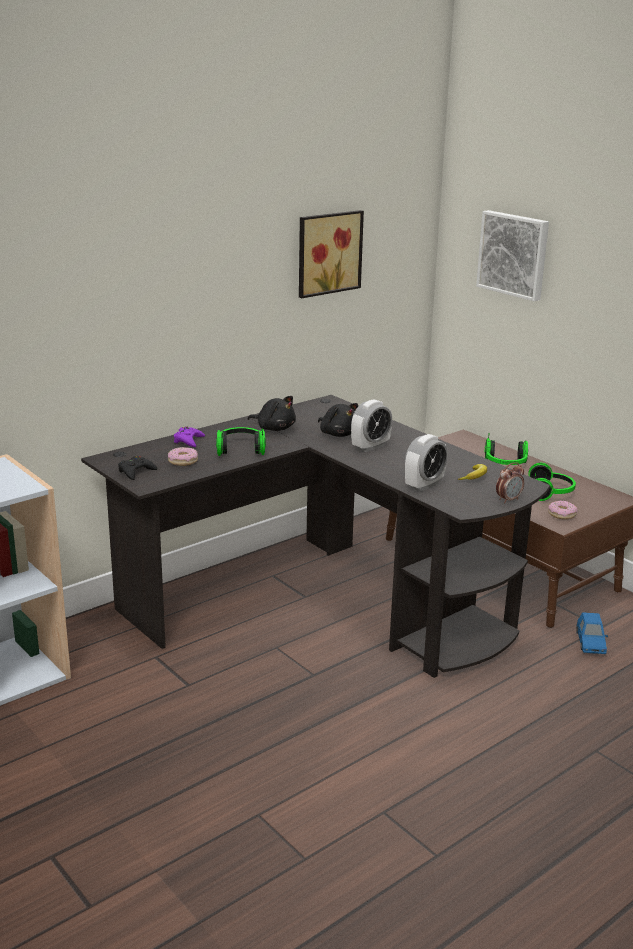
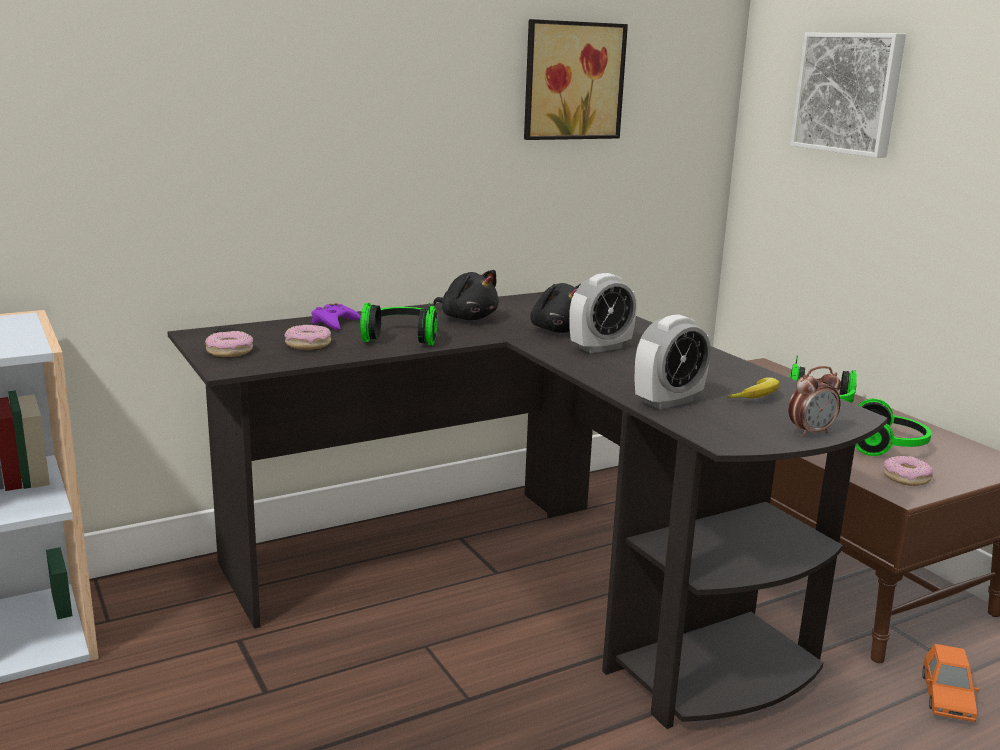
camera: 10 degrees right, 5 degrees down
(136, 471) = (229, 351): black game controller -> donut
(590, 643) = (946, 698): blue toy car -> orange toy car

